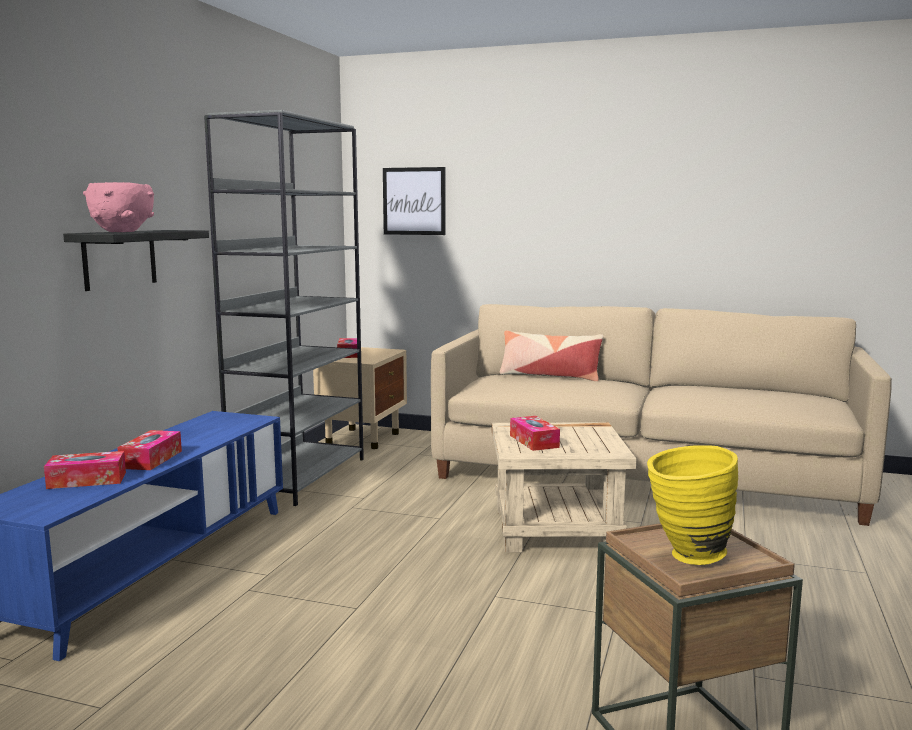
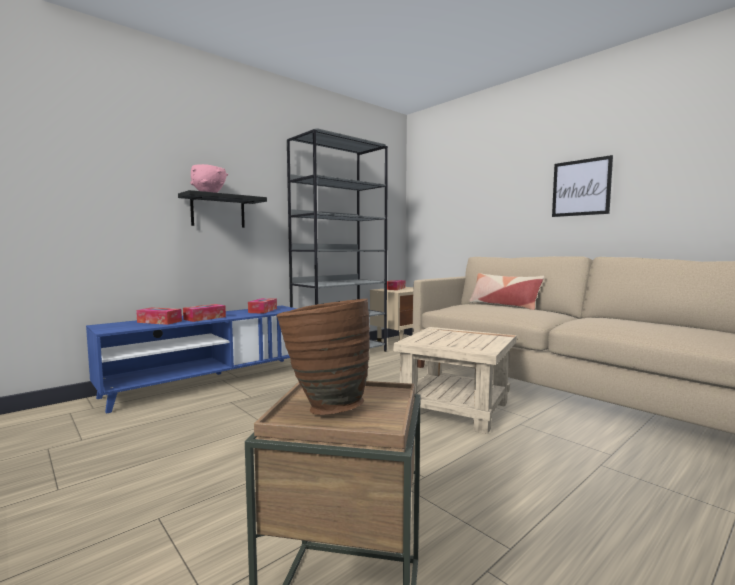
camera: 30 degrees right, 5 degrees down
(414, 201) = (441, 195): picture -> picture (581, 187)
(534, 441) = (436, 338): tissue box -> tissue box (263, 310)
(686, 557) = (324, 407): yellow vase -> brown vase

